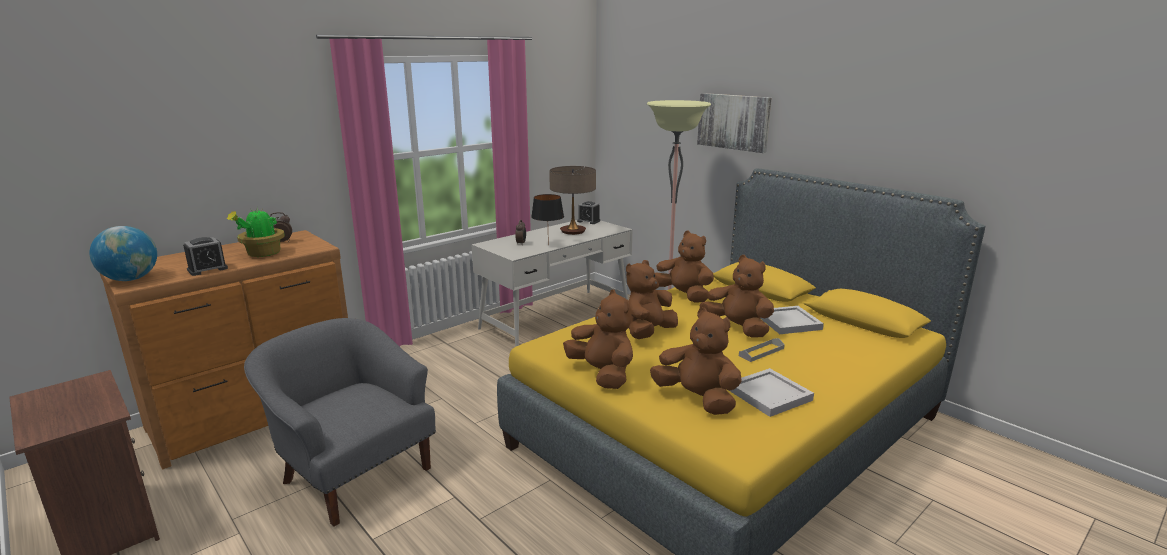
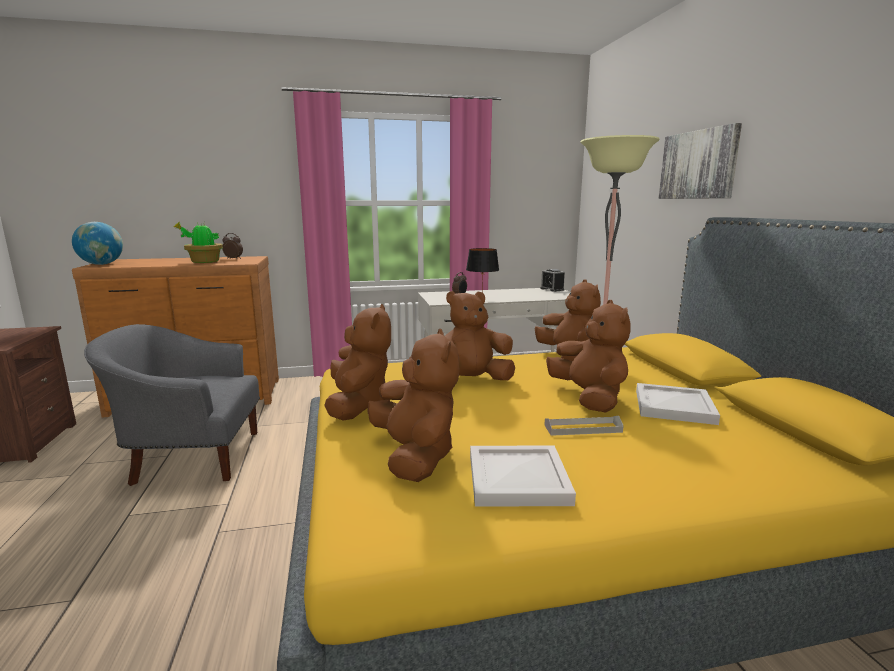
camera: 30 degrees right, 5 degrees down
(207, 269) = (151, 264): alarm clock -> none
(354, 472) = (192, 457): grey armchair -> grey armchair turned 75 degrees counterclockwise
(573, 231) = (523, 294): table lamp -> none

